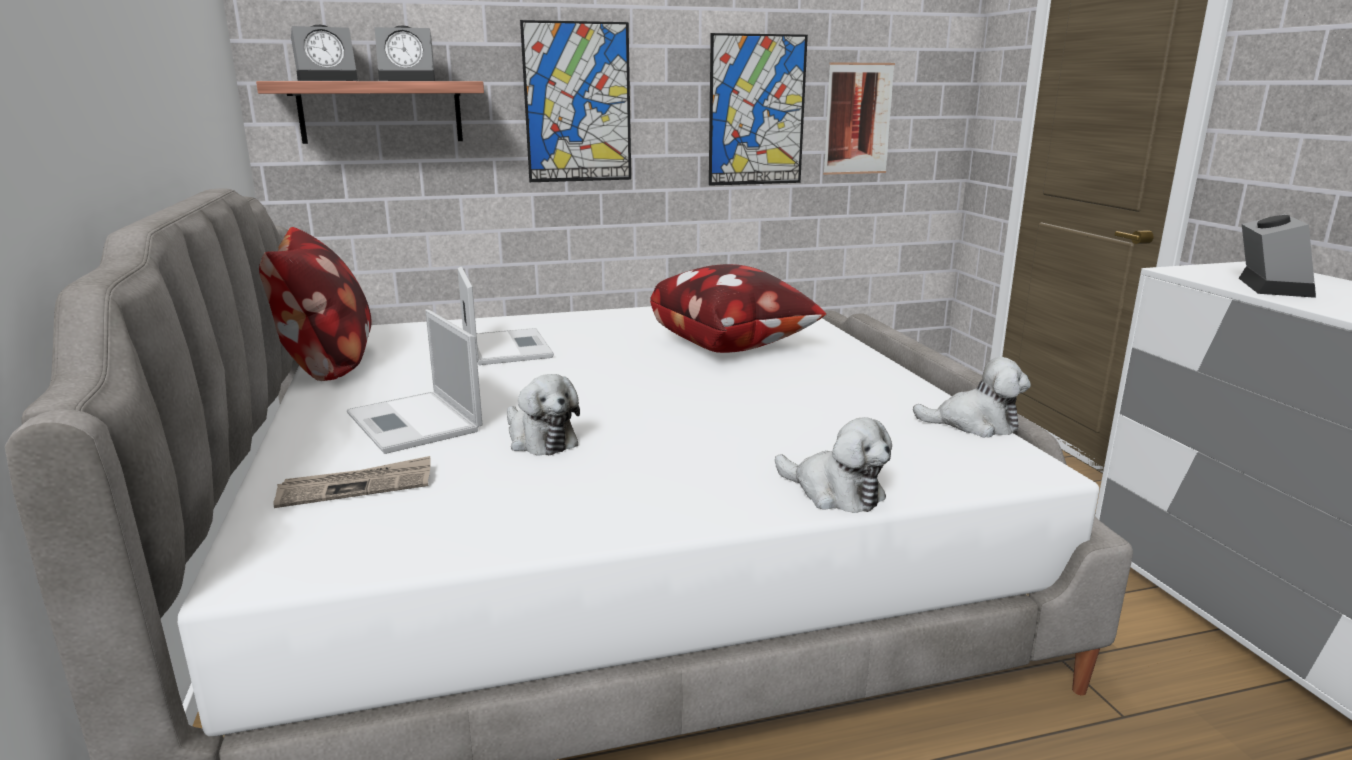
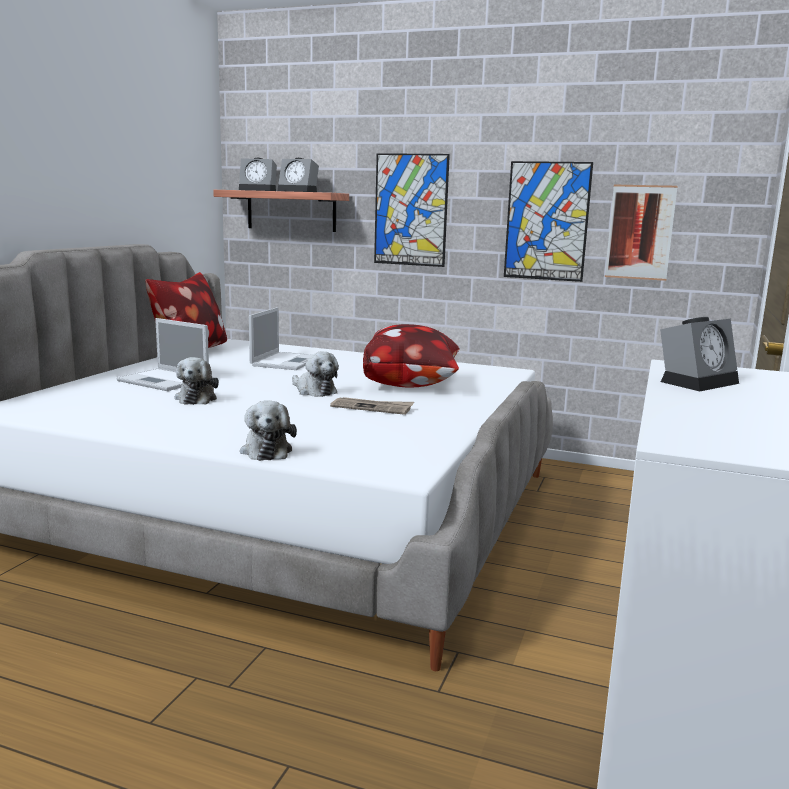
camera: 35 degrees right, 5 degrees down
(357, 486) = (88, 395): newspaper -> newspaper (372, 408)
(415, 423) = (165, 381): laptop -> laptop turned 60 degrees counterclockwise
(974, 424) = (440, 449): plush toy -> plush toy (314, 391)

